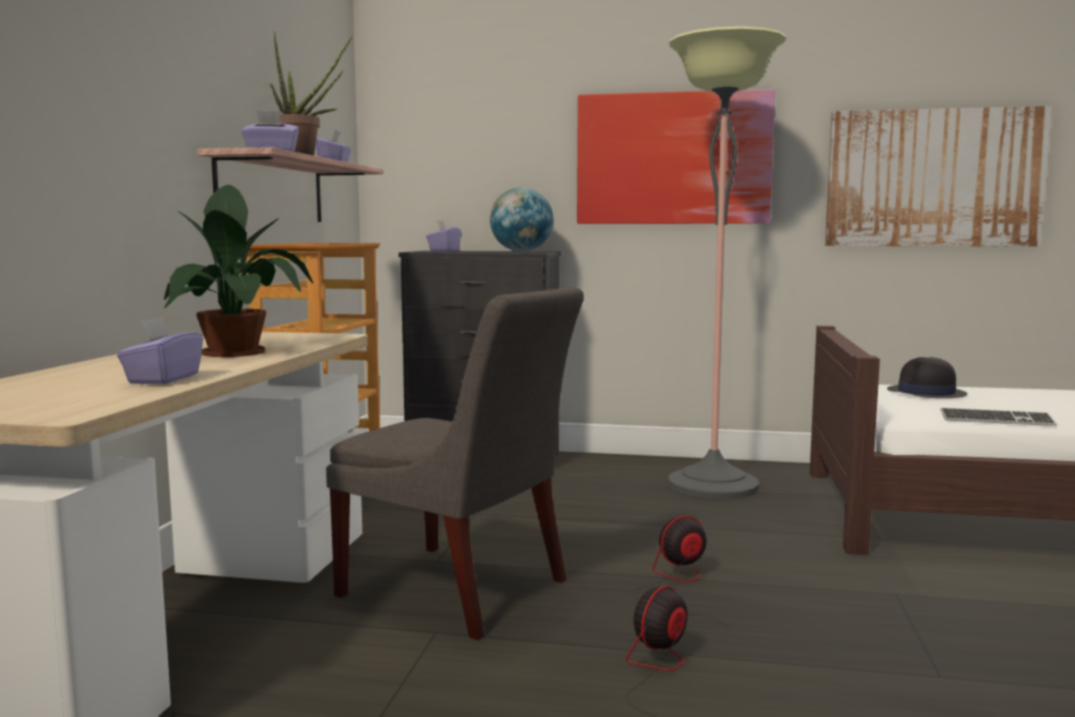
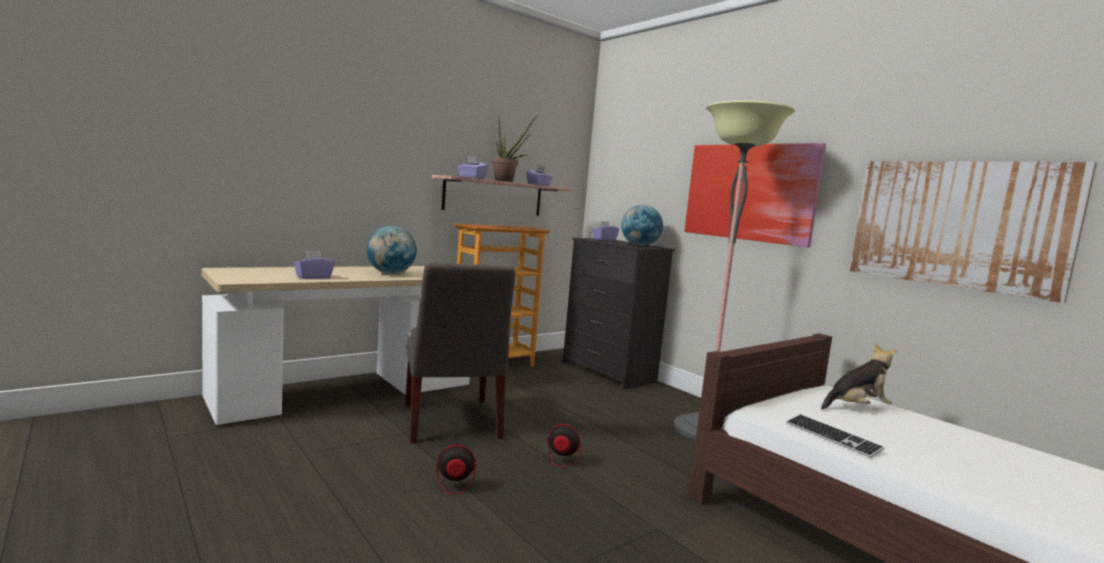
camera: 40 degrees right, 0 degrees up
(237, 352) = (390, 274): potted plant -> globe
(926, 393) = (856, 407): black hat -> plush toy

